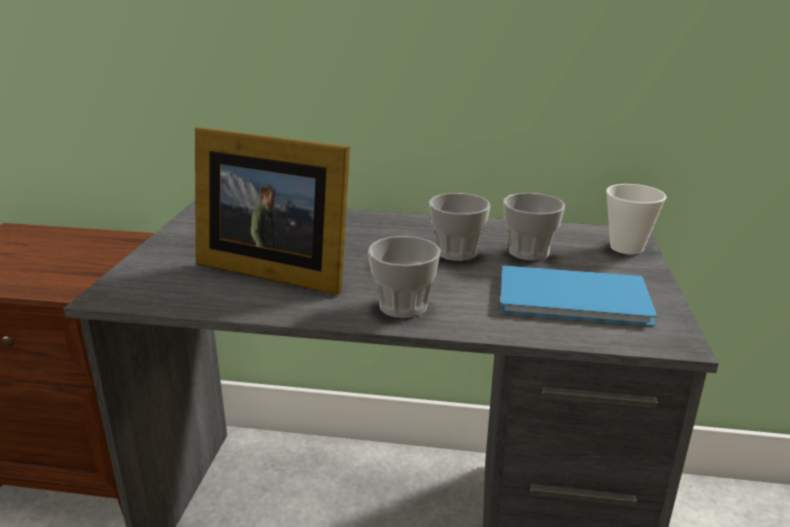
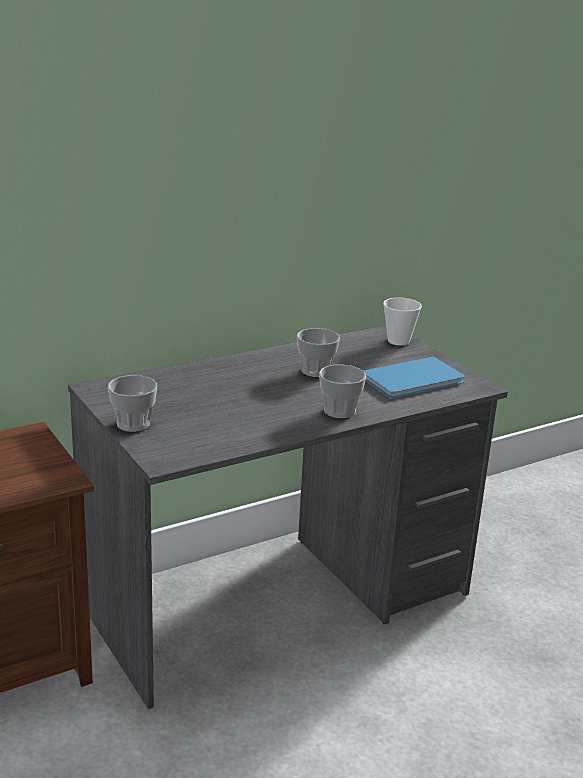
camera: 40 degrees left, 0 degrees up
(272, 269) = (229, 414): picture frame -> none
(528, 252) = (353, 359): cup -> cup (133, 424)

